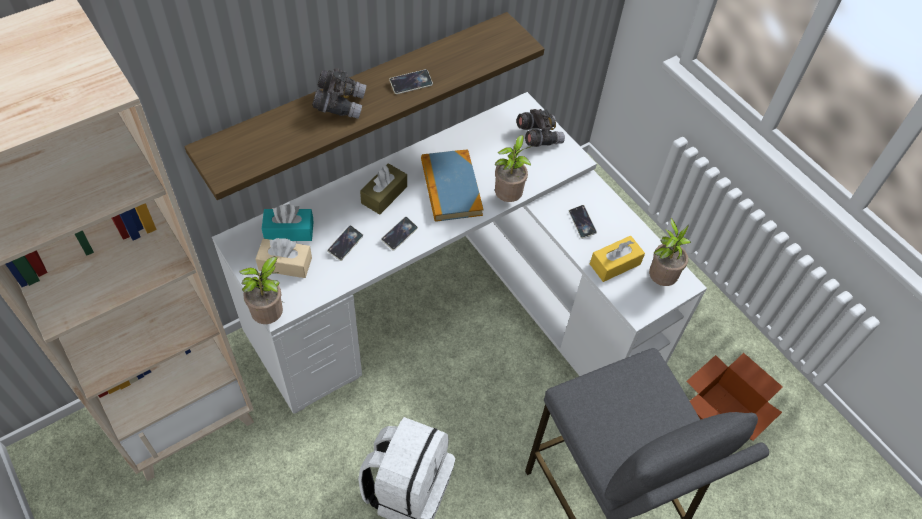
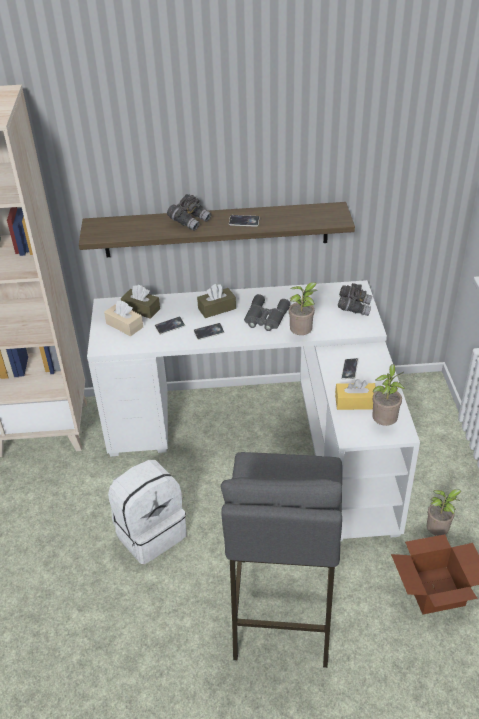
camera: 35 degrees right, 15 degrees down
(271, 316) = (93, 349): potted plant -> potted plant (438, 532)
(289, 231) = (141, 309): turquoise tissue box -> brown tissue box
(451, 188) = (265, 318): book -> grey binoculars

